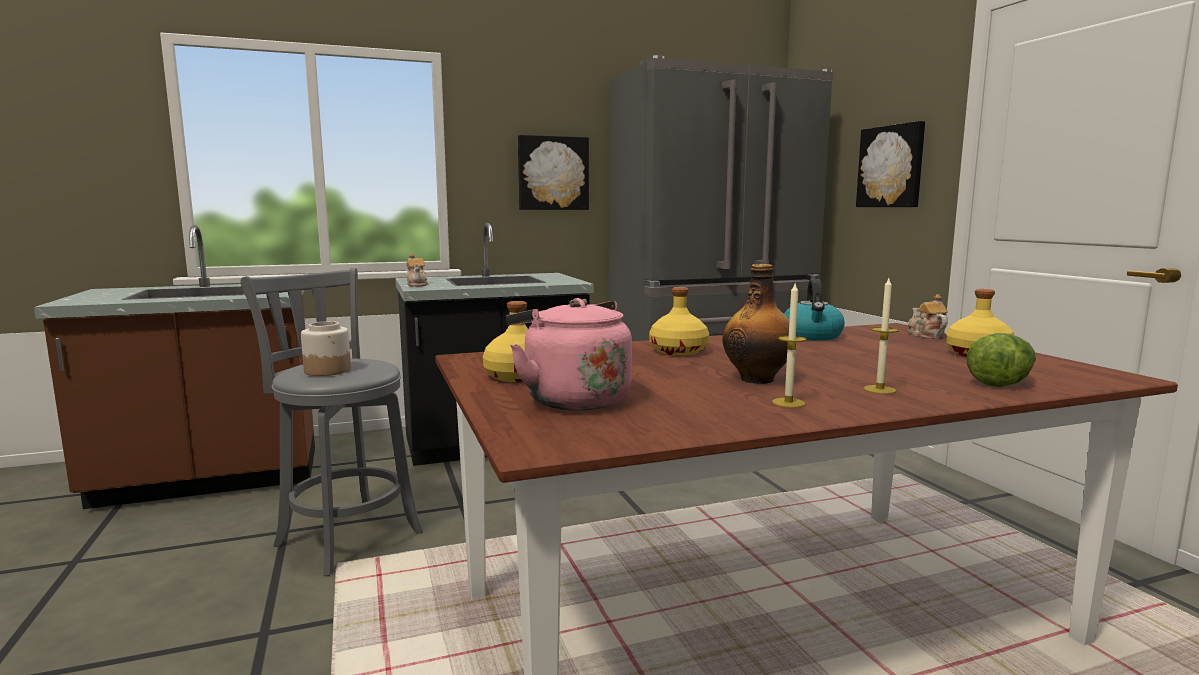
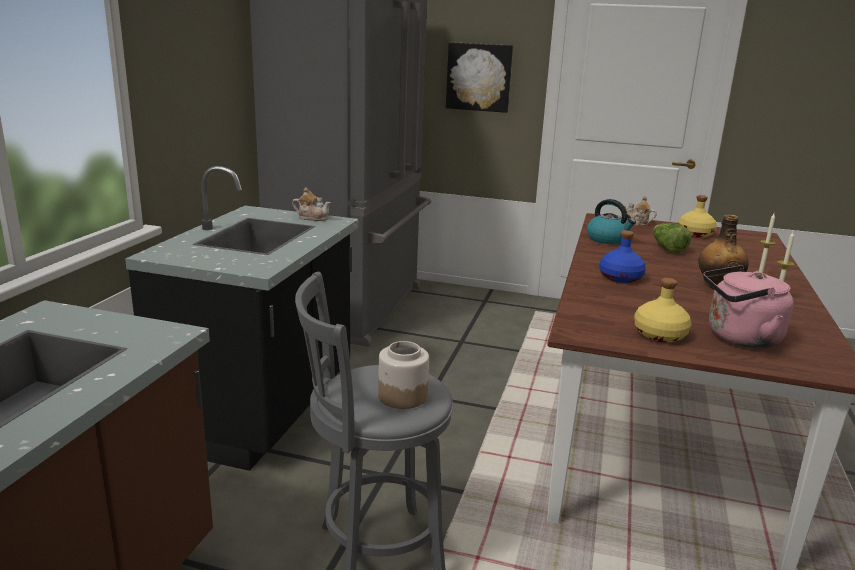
camera: 55 degrees left, 10 degrees up
(417, 285) = (225, 264): teapot -> teapot (312, 218)
(552, 173) = (211, 88): picture -> none
(678, 351) = (621, 278): yellow bottle -> blue bottle
(999, 381) = (757, 253): lettuce -> lettuce (667, 249)

